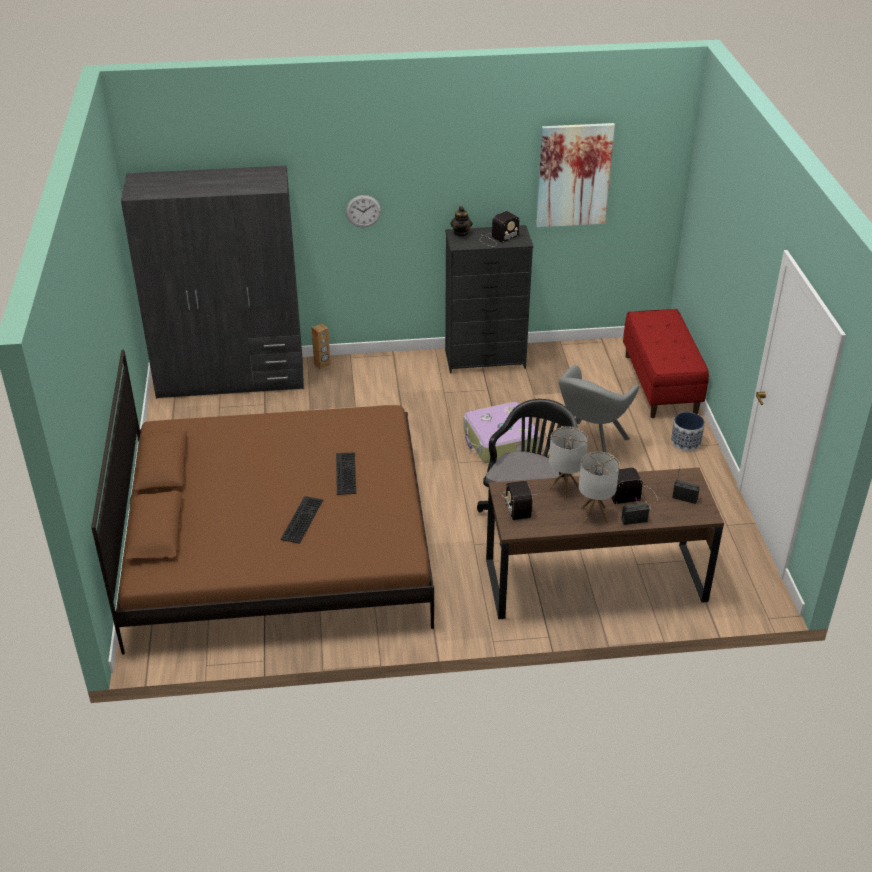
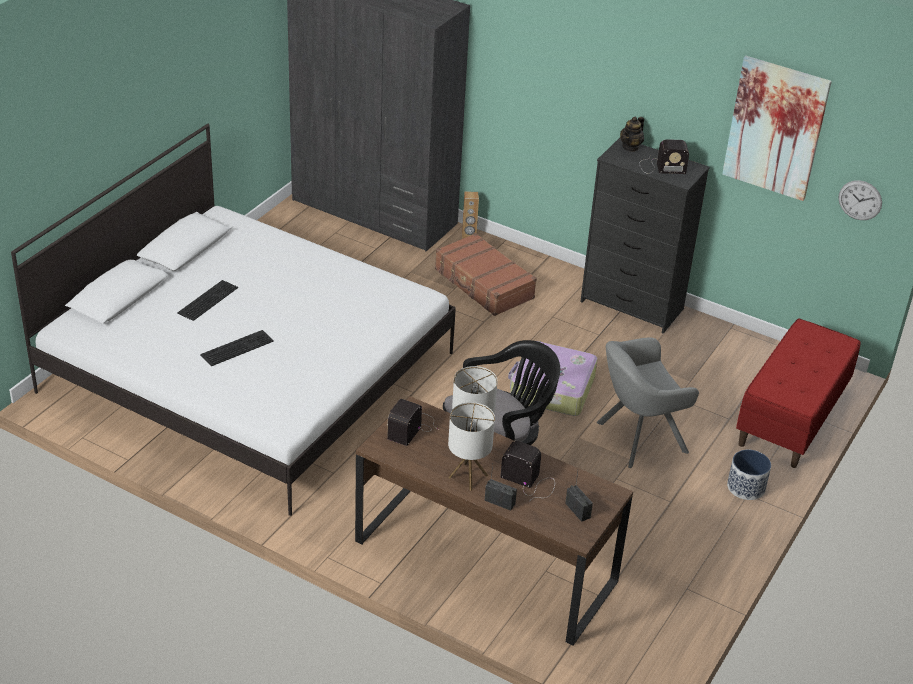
camera: 35 degrees right, 0 degrees up
(277, 543) = (249, 372): brown bed -> white bed
(344, 473) = (320, 328): keyboard -> keyboard (207, 299)
(363, 211) = (540, 84): wall clock -> wall clock (860, 200)
(372, 393) = (483, 284): none -> brown suitcase

